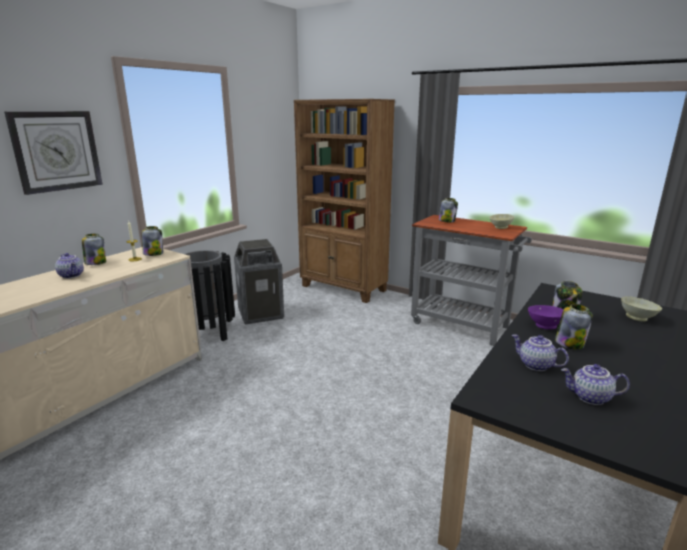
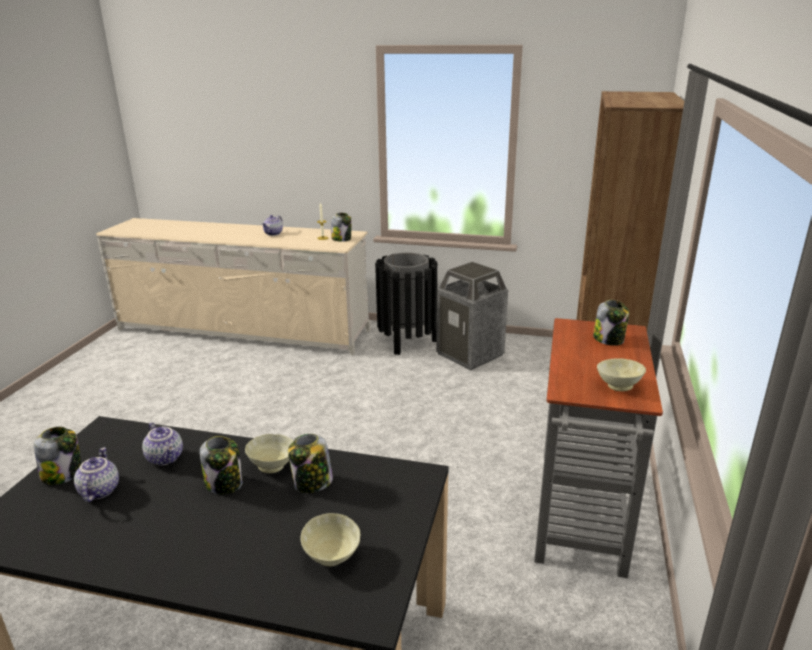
camera: 70 degrees right, 5 degrees up
(56, 151) = (316, 131): wall clock -> none
(95, 263) = (306, 231): jar -> jar (63, 474)
(535, 365) = (166, 458): teapot -> teapot turned 120 degrees clockwise
(545, 326) = (273, 466): purple bowl -> beige bowl

